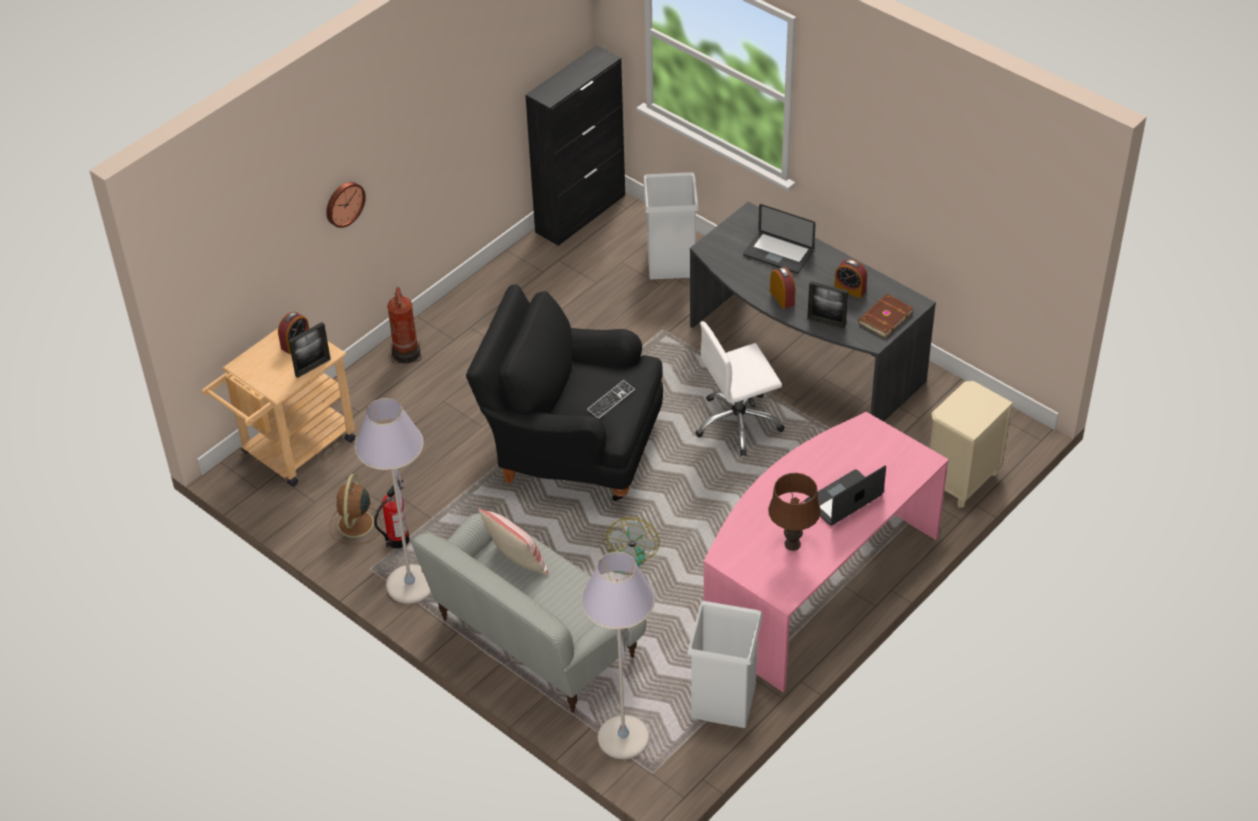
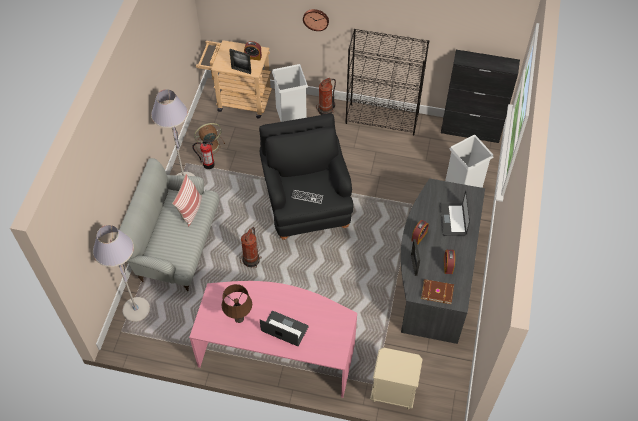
camera: 60 degrees right, 10 degrees up
(479, 296) = (382, 119): none -> black bookcase
(629, 553) = (252, 259): fan -> fire extinguisher
(724, 701) = (179, 343): white trash can -> white trash can (291, 113)
(738, 423) = (367, 267): white office chair -> none

